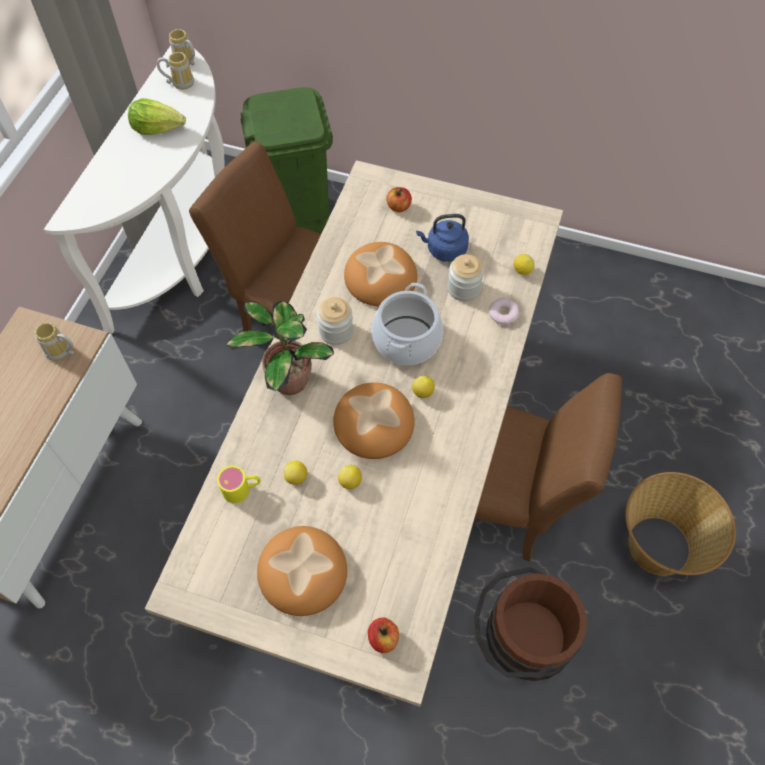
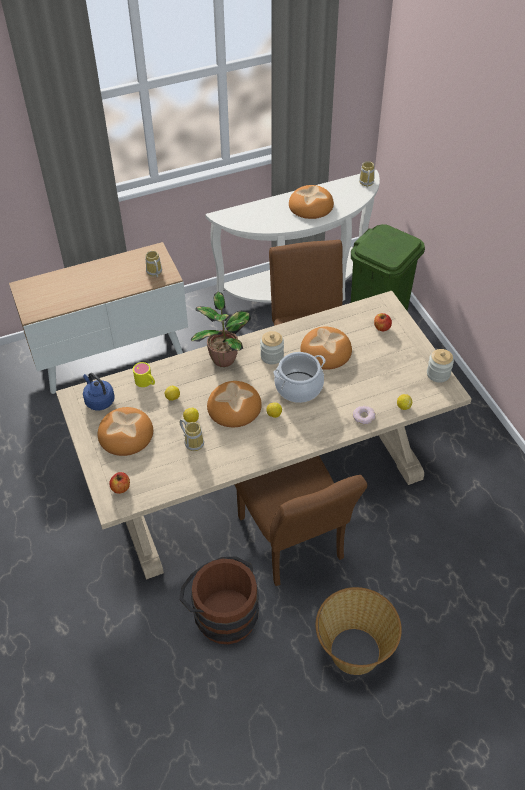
camera: 50 degrees right, 10 degrees down
(158, 128) = (311, 205): lettuce -> bread
(180, 82) = (350, 191): mug -> mug (193, 442)
(444, 250) = (376, 365): blue kettle -> blue kettle (99, 400)
(463, 288) = (360, 389): jar -> jar (438, 374)

